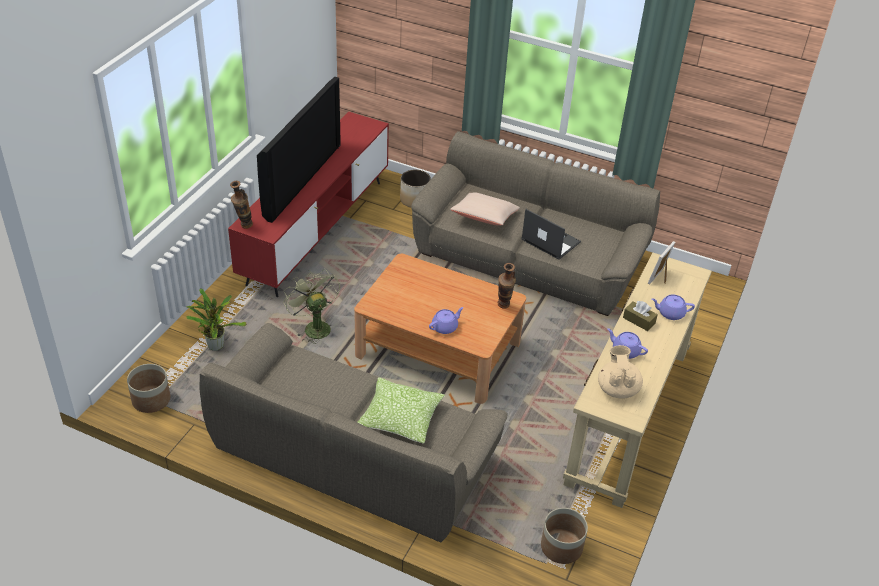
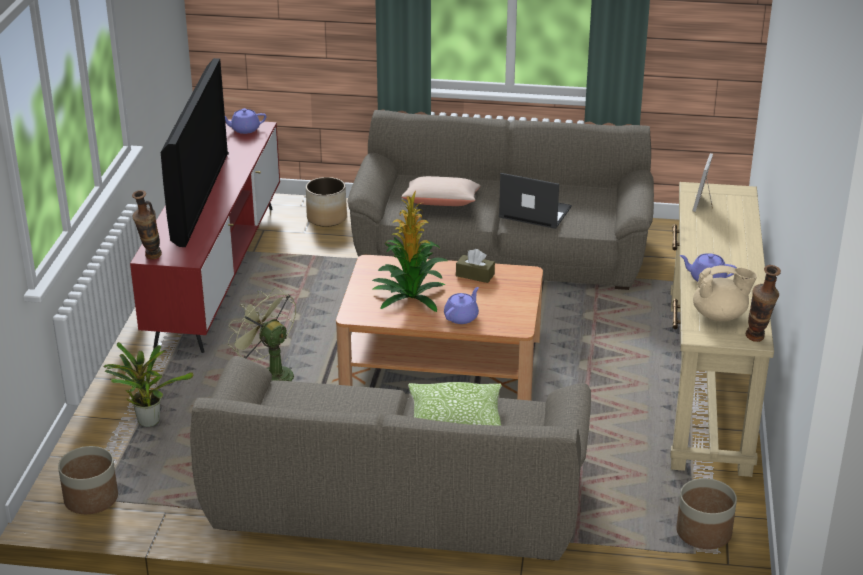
camera: 15 degrees left, 10 degrees down
(417, 299) = (411, 296): none -> potted plant
(503, 307) = (521, 284): vase -> vase (757, 340)
(617, 389) = (720, 315): beige teapot -> beige teapot turned 105 degrees clockwise
(639, 320) = (704, 247): brown tissue box -> brown tissue box (475, 275)
(670, 313) = (735, 234): purple teapot -> purple teapot (244, 129)

